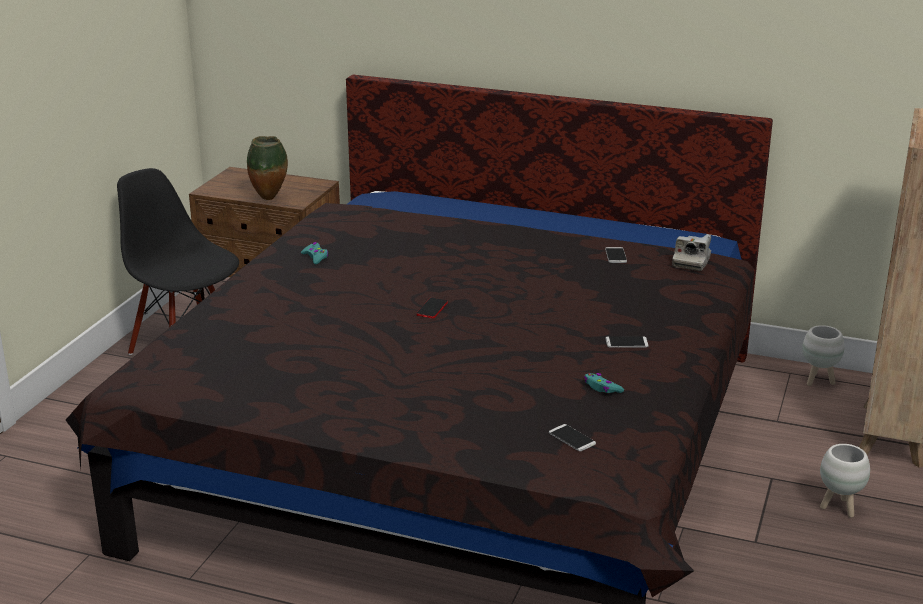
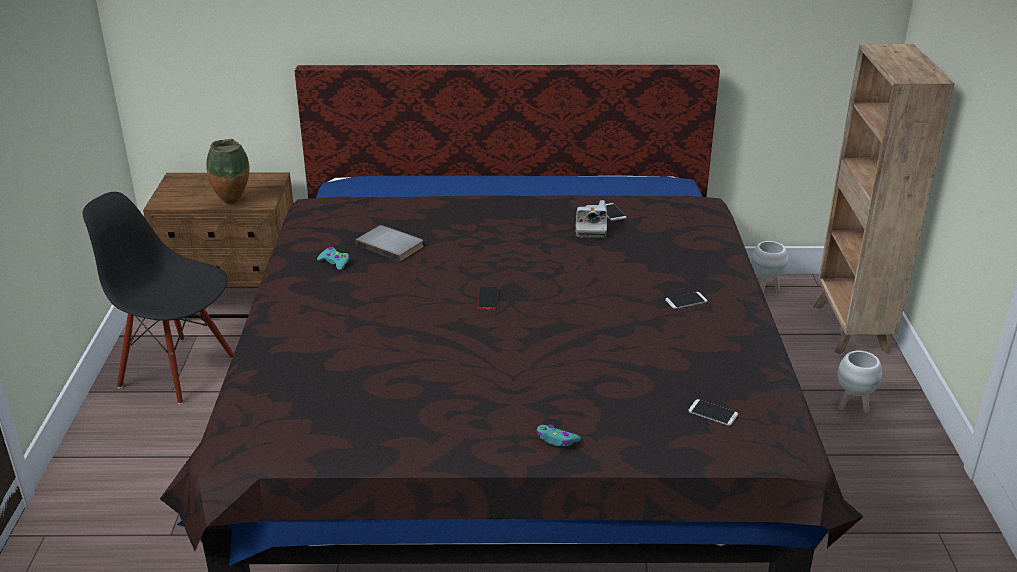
camera: 20 degrees left, 5 degrees up
(378, 251) = (391, 245): none -> grey book
(602, 388) = (700, 353): turquoise game controller -> turquoise game controller (557, 440)
(691, 262) = (680, 208): camera -> camera (590, 229)

